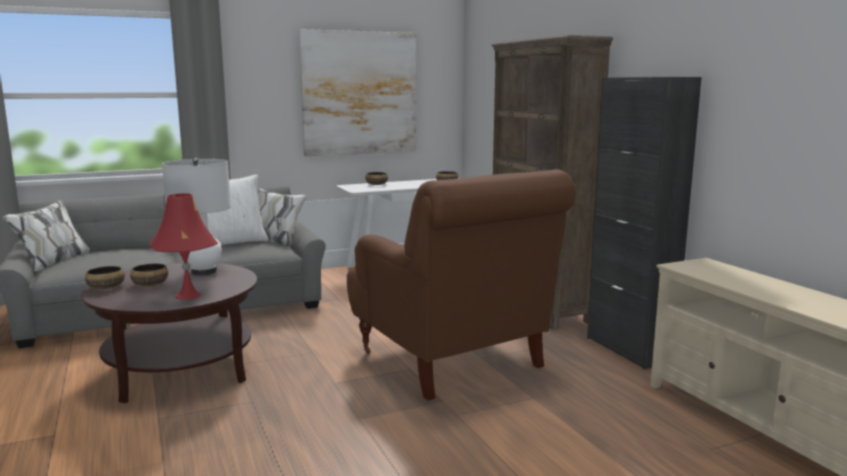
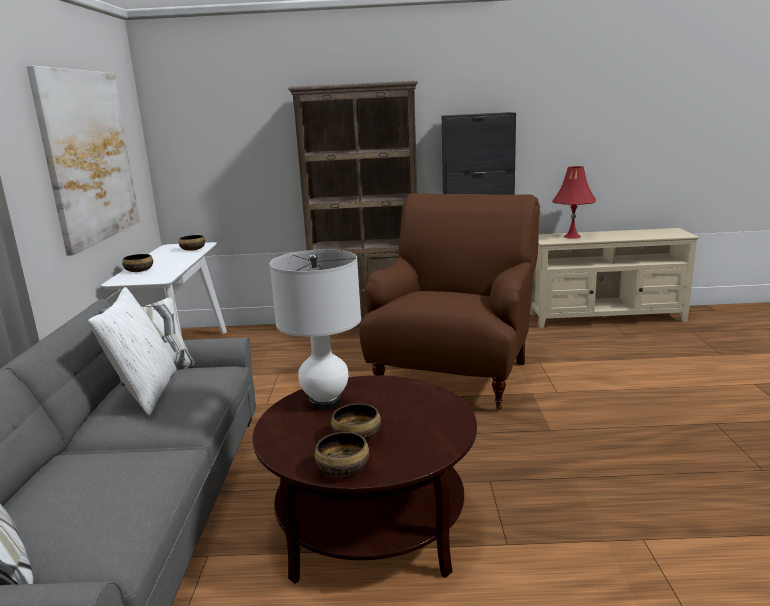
camera: 65 degrees left, 5 degrees up
(188, 295) = (429, 412): red table lamp -> red table lamp (572, 236)
(452, 360) = (454, 377): brown armchair -> brown armchair turned 60 degrees counterclockwise

